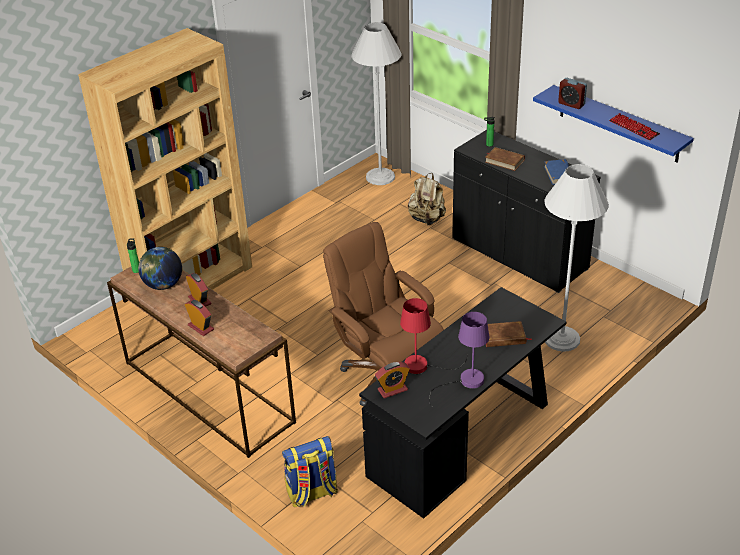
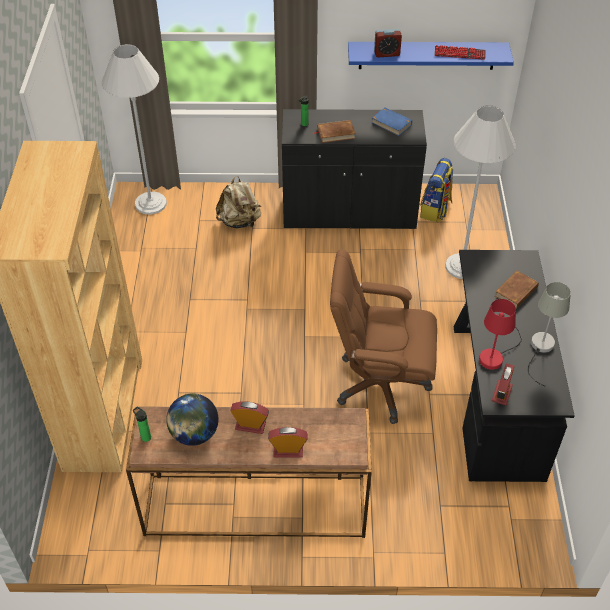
camera: 45 degrees left, 10 degrees up
(312, 493) = (449, 527): backpack -> backpack (435, 210)
(465, 382) = (540, 349): purple table lamp -> grey table lamp

